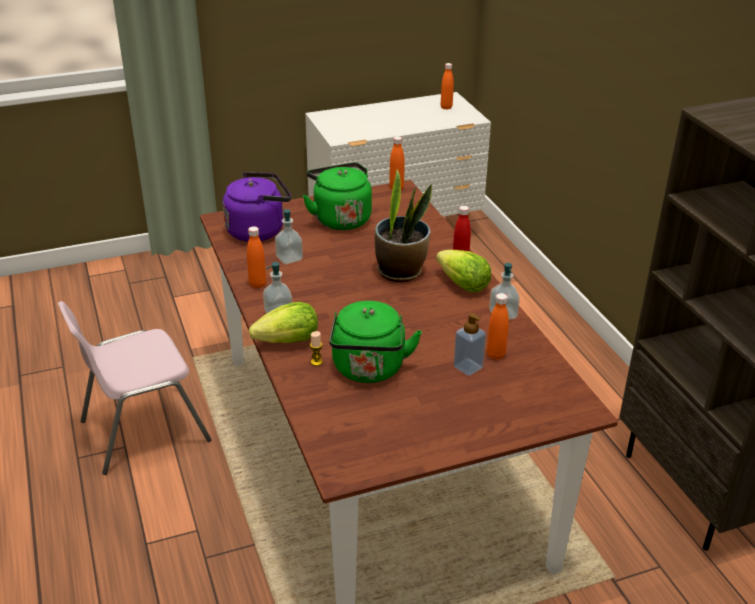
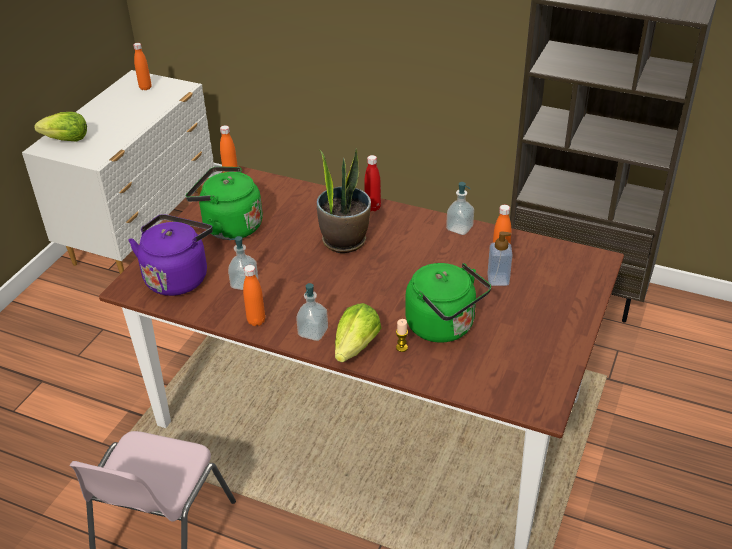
camera: 45 degrees left, 5 degrees up
(463, 285) = (402, 223): lettuce -> lettuce (67, 140)

